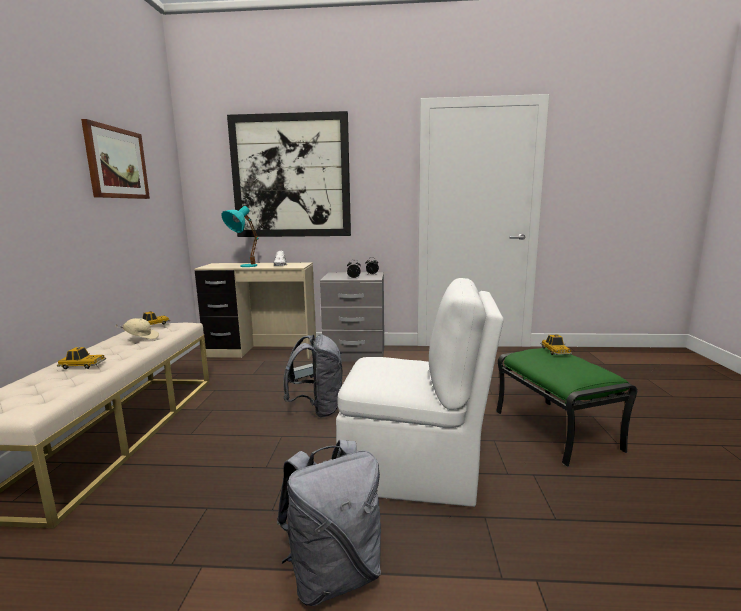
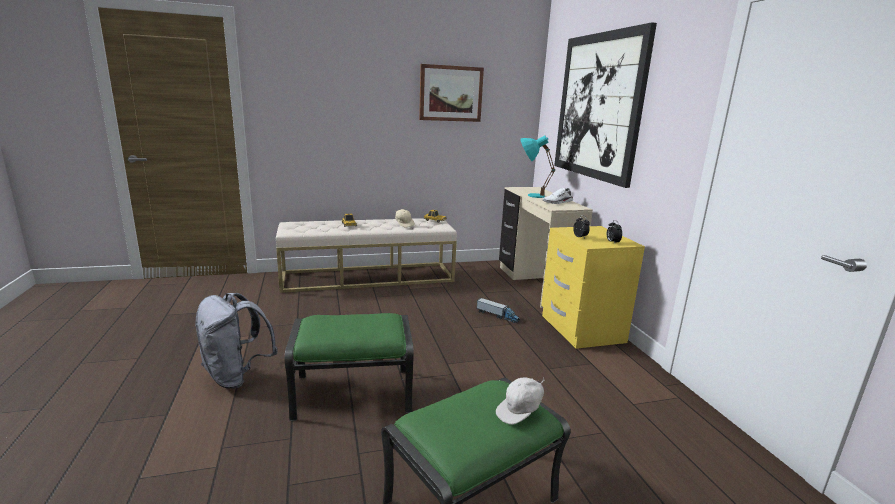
camera: 70 degrees right, 5 degrees up
(318, 409) = (436, 333): grey backpack -> none
(355, 354) = (580, 329): grey nightstand -> yellow nightstand
(414, 470) = (352, 394): white chair -> green ottoman
(555, 351) = (520, 412): toy car -> white cap

